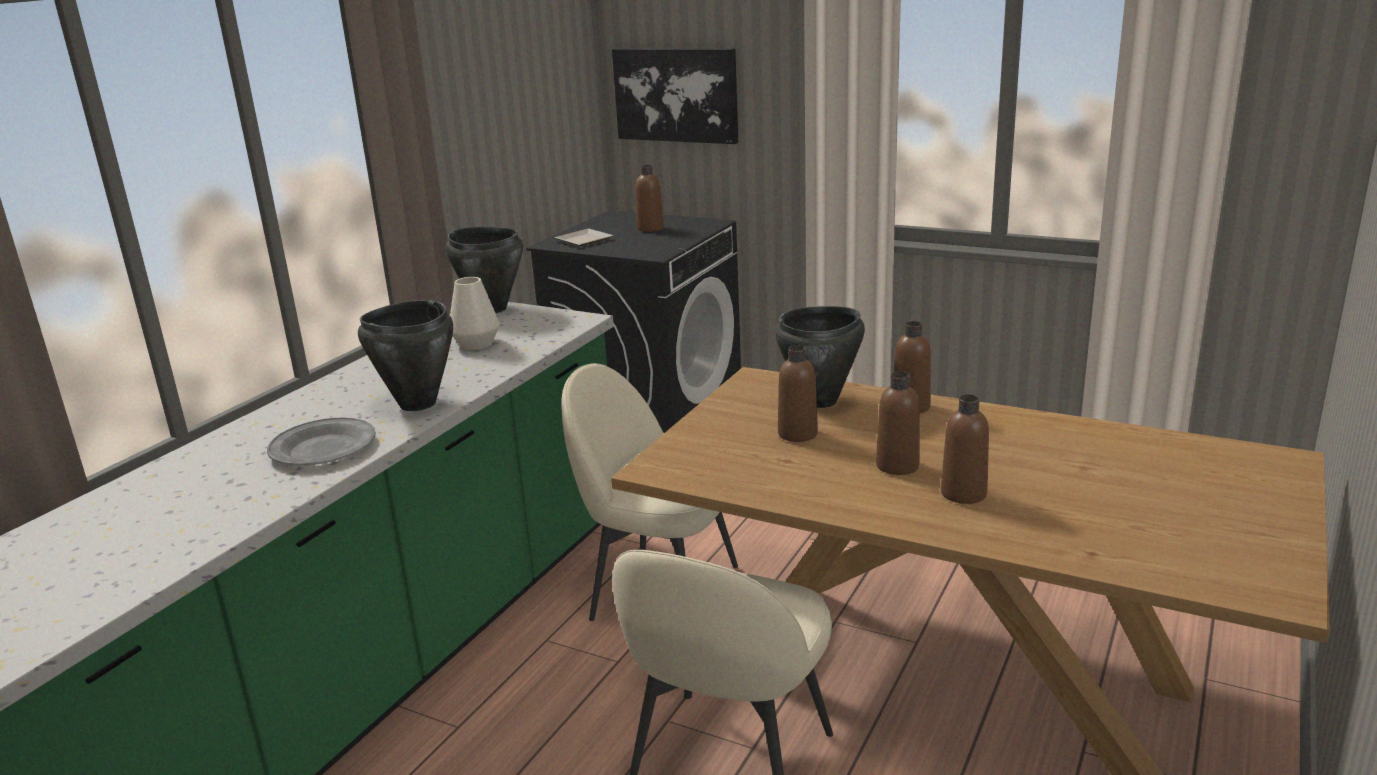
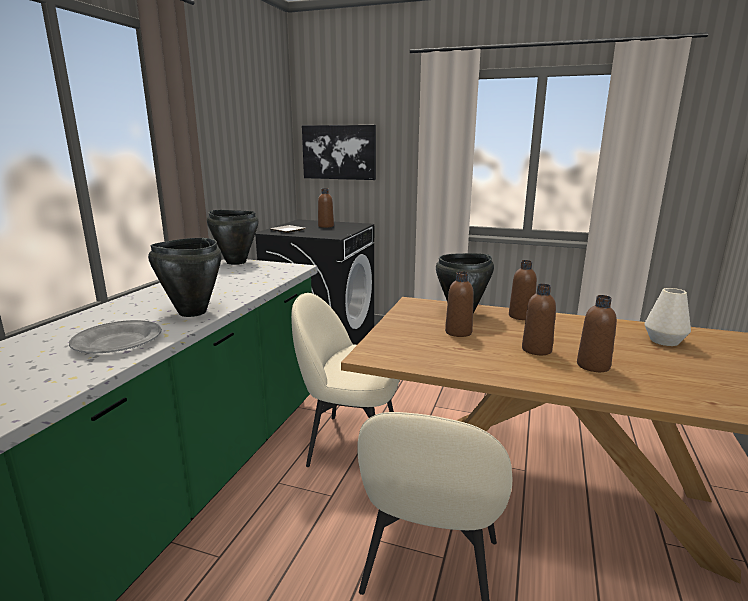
camera: 10 degrees left, 5 degrees down
(476, 344) = (229, 279): white vase -> white vase (664, 341)

